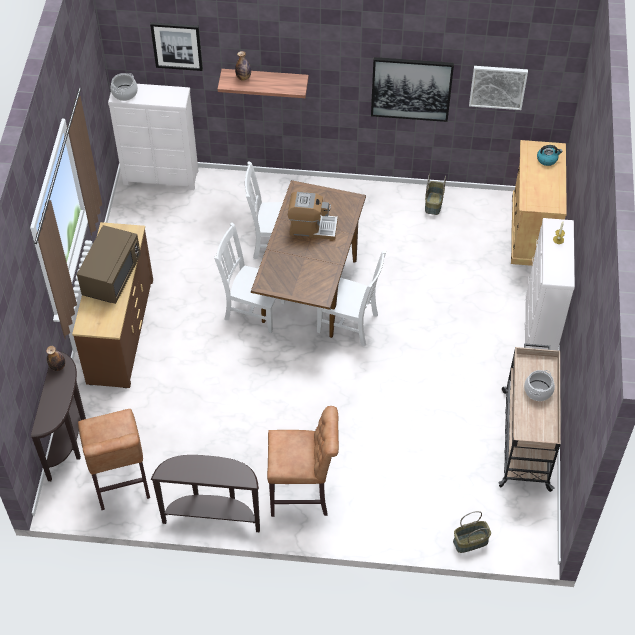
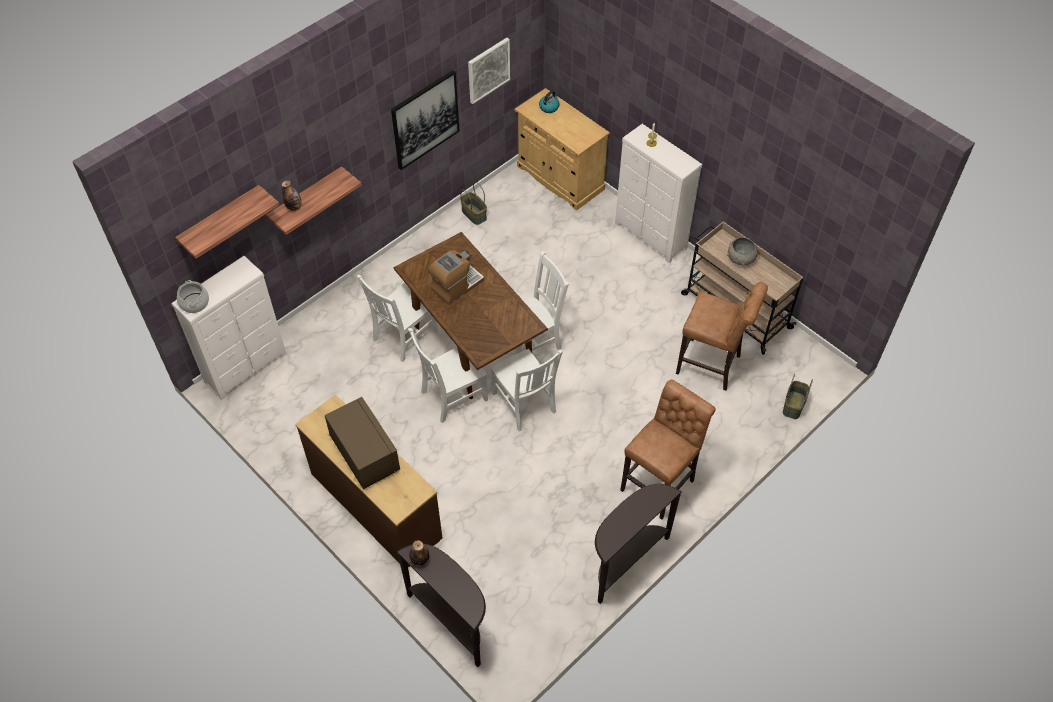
camera: 50 degrees left, 0 degrees up
(121, 484) = (533, 610): brown stool -> brown stool (711, 366)
(177, 46) = (220, 219): picture -> shelf
(290, 358) = (524, 404): none -> white chair
(538, 390) = (741, 259): cooking pot -> grey bowl

